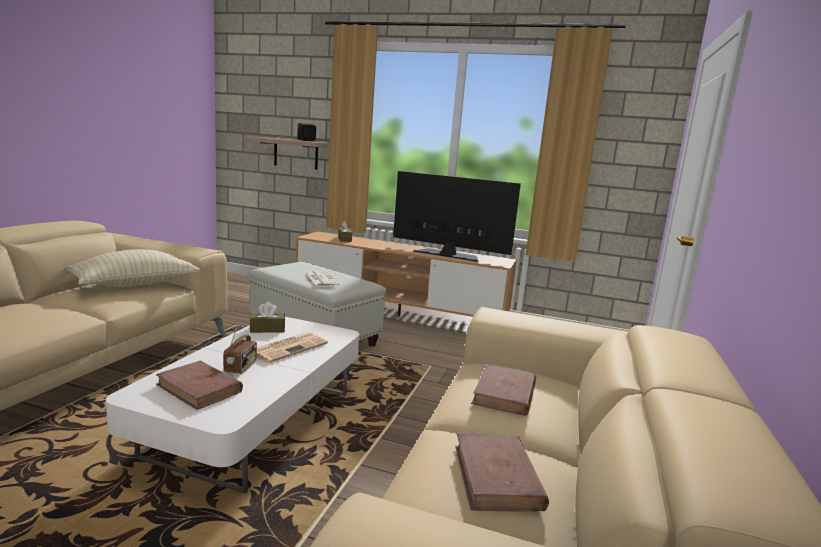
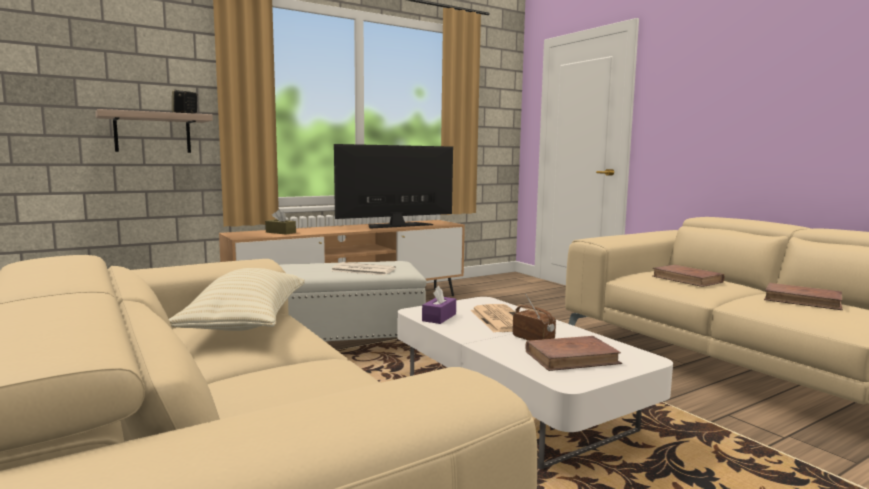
camera: 50 degrees left, 5 degrees down
(267, 329) = (439, 317): brown tissue box -> purple tissue box

